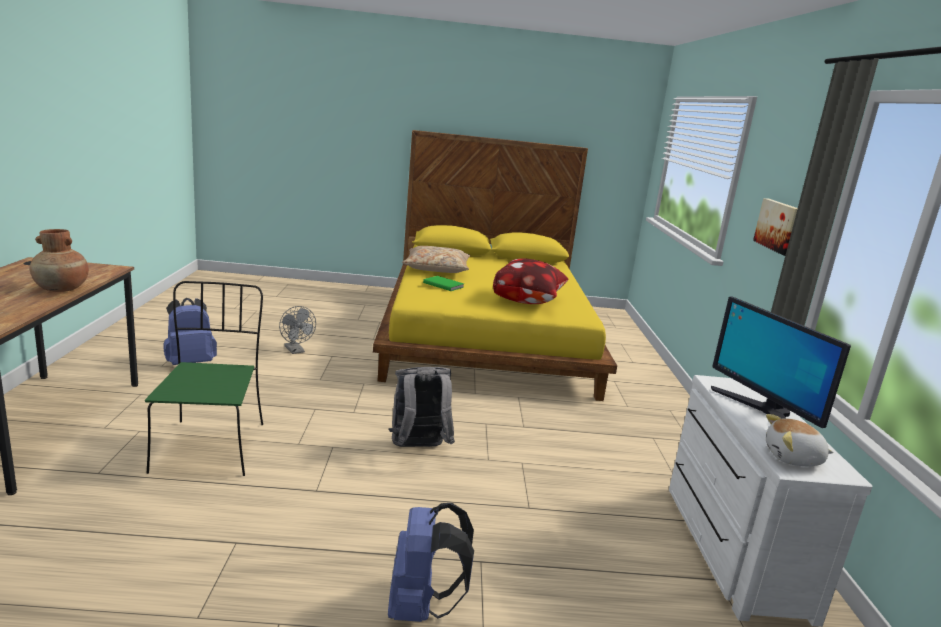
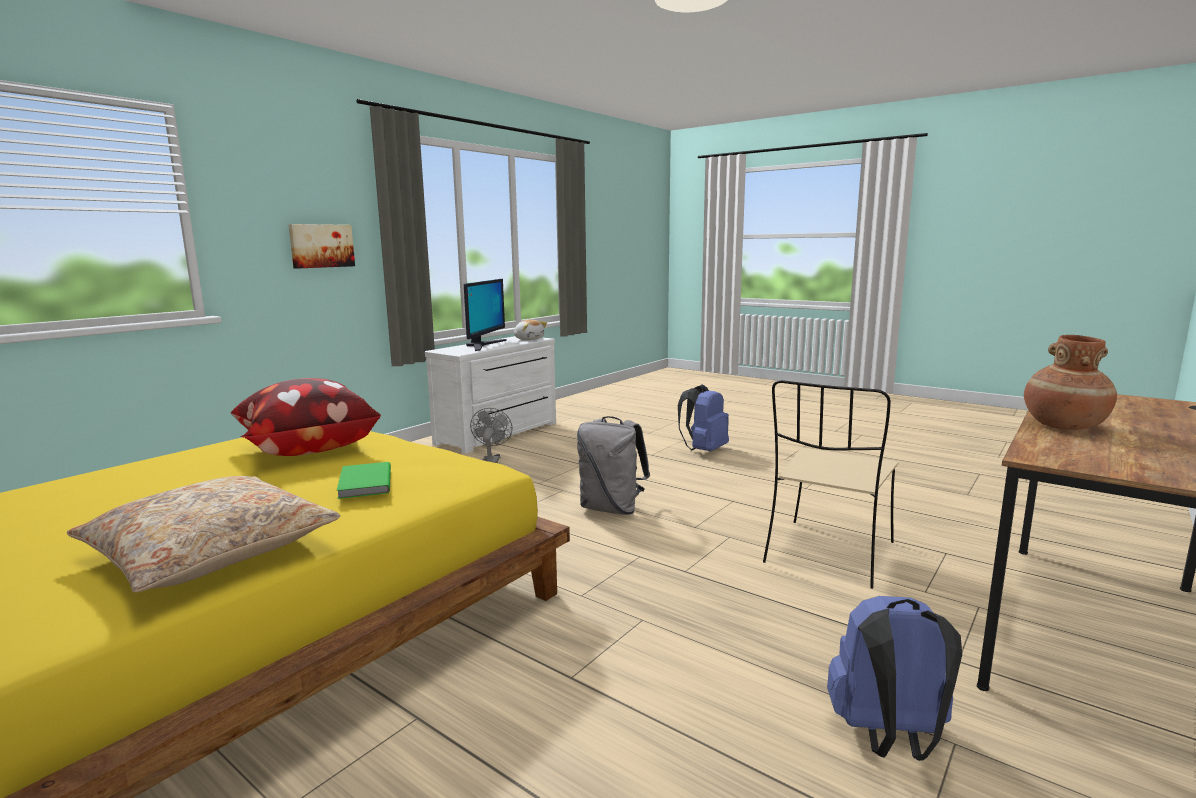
camera: 140 degrees left, 5 degrees down
(210, 446) = (828, 554): green chair -> beige chair
(296, 351) = (633, 717): grey fan -> grey fan (491, 460)

